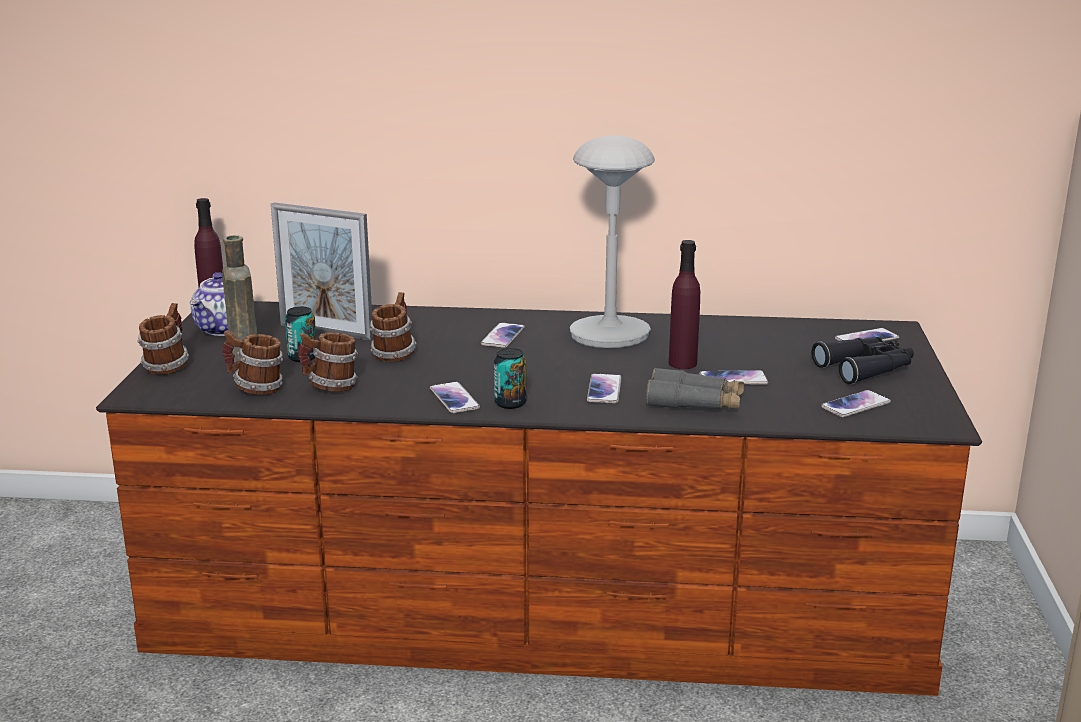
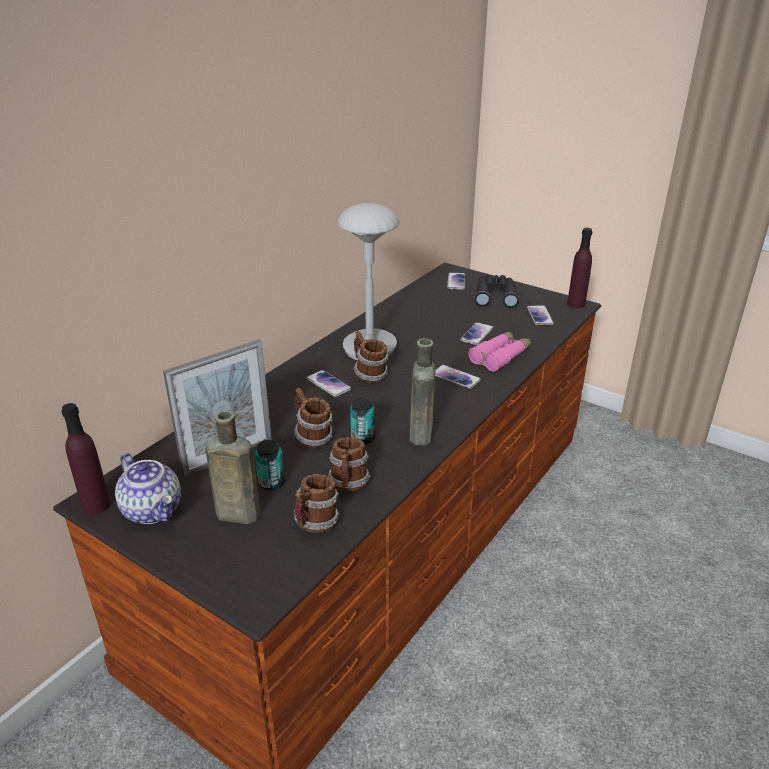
camera: 60 degrees left, 10 degrees up
(167, 366) = (208, 567): mug -> mug (369, 375)
(454, 399) = (421, 436): phone -> brown bottle
(510, 403) = (448, 416): can -> can (363, 438)
(682, 363) = (439, 340): purple bottle -> purple bottle (576, 304)
(695, 403) = (500, 356): grey binoculars -> pink binoculars

